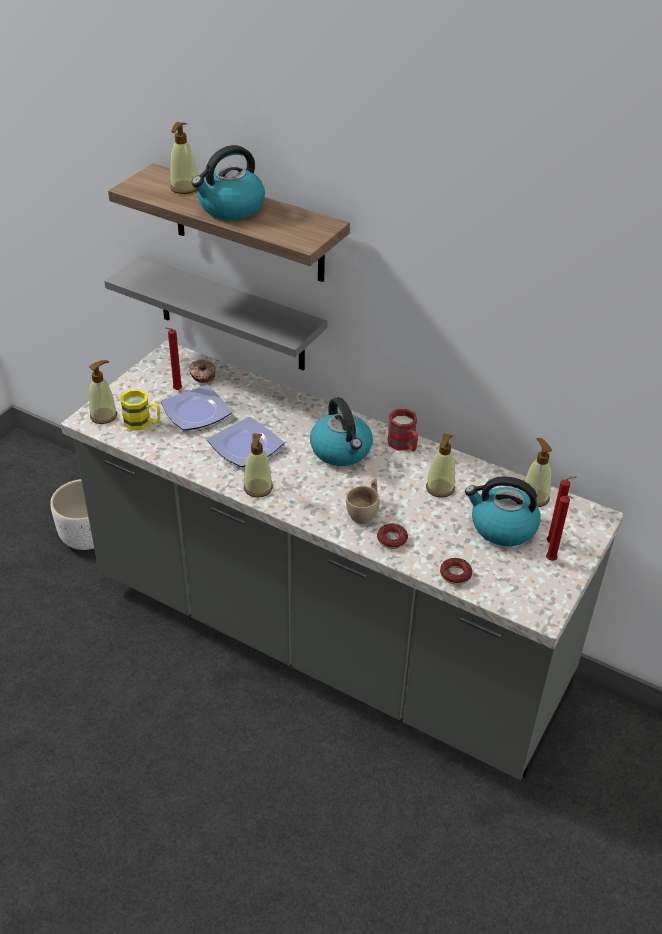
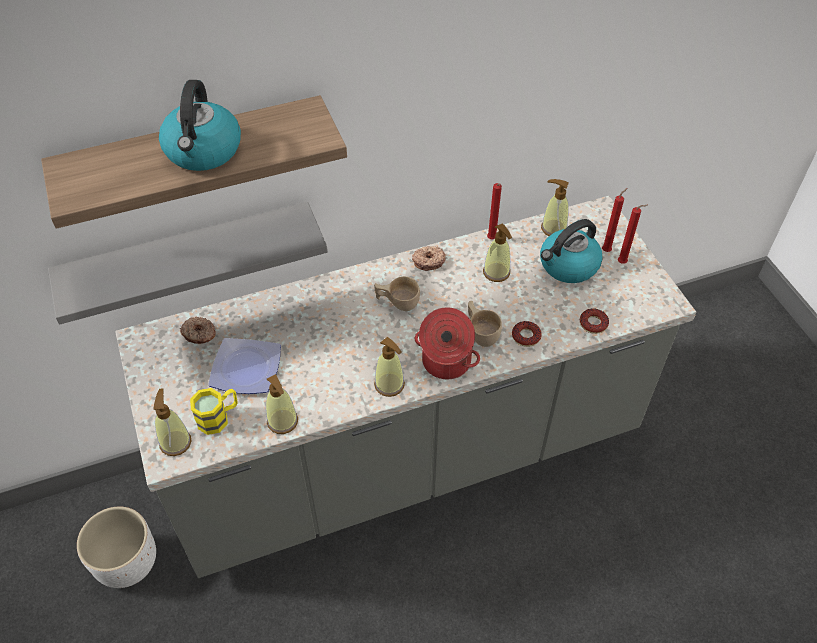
camera: 50 degrees left, 10 degrees up
(176, 390) = (199, 366): red candle -> red candle (491, 240)
(184, 188) = (124, 162): soap dispenser -> soap dispenser (282, 421)
(245, 447) = (329, 362): plate -> none
(312, 507) = (445, 362): none -> cooking pot
(341, 451) = (397, 302): kettle -> beige cup
(404, 445) = (428, 261): red mug -> donut

